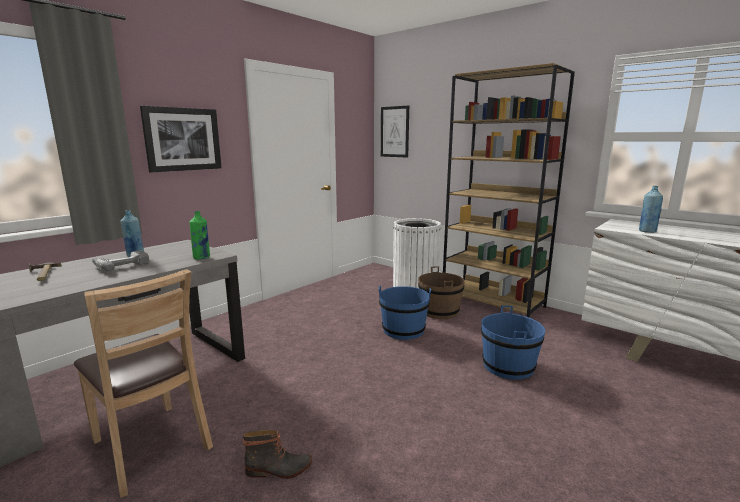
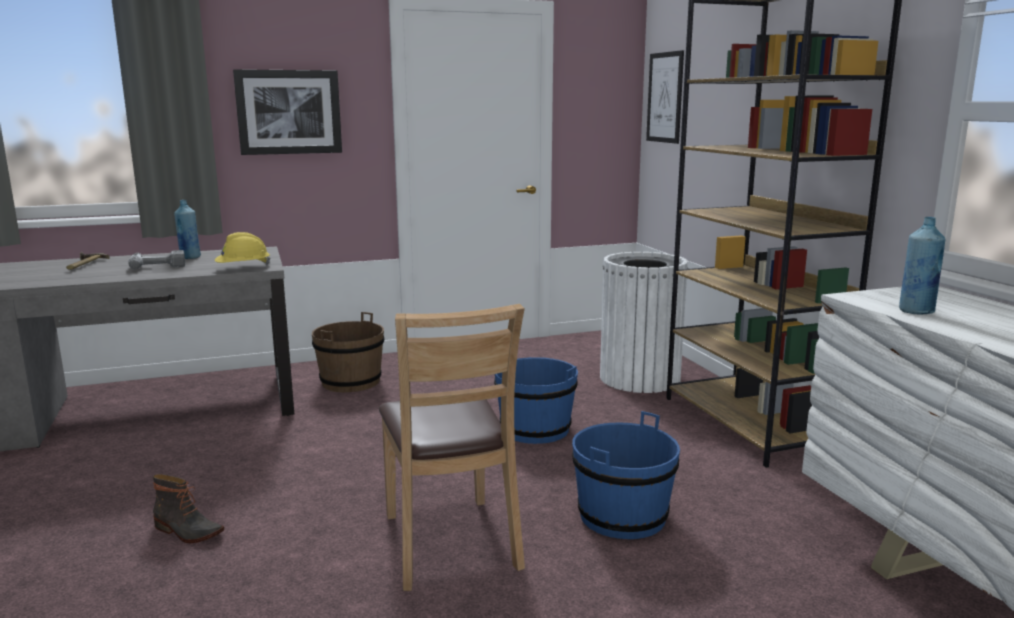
camera: 30 degrees right, 0 degrees up
(151, 446) = (113, 473): brown chair -> brown chair (449, 543)
(202, 258) = (243, 268): green bottle -> yellow hard hat
(439, 311) = (631, 417): brown bucket -> brown bucket (350, 382)

